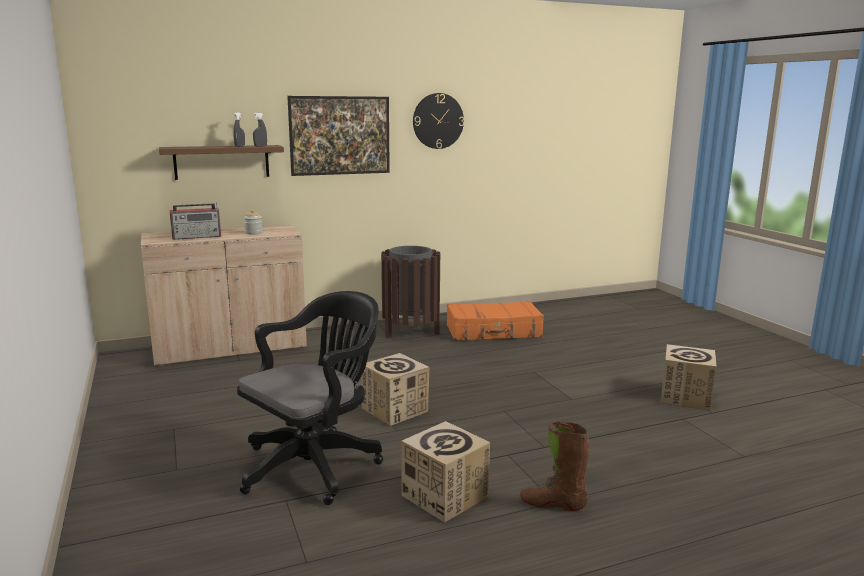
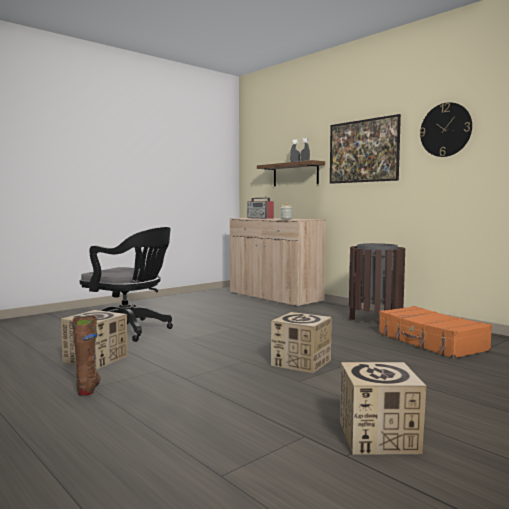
camera: 70 degrees right, 10 degrees down
(395, 410) = (218, 335): cardboard box -> cardboard box (301, 362)

